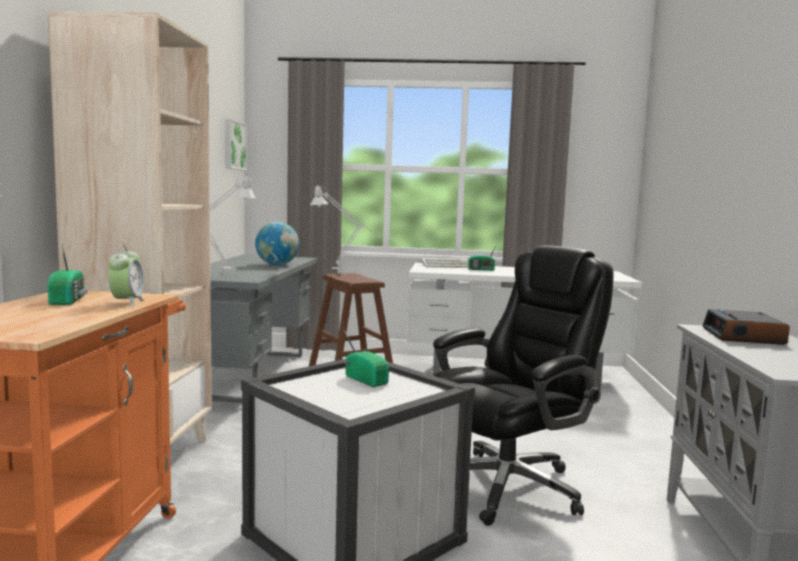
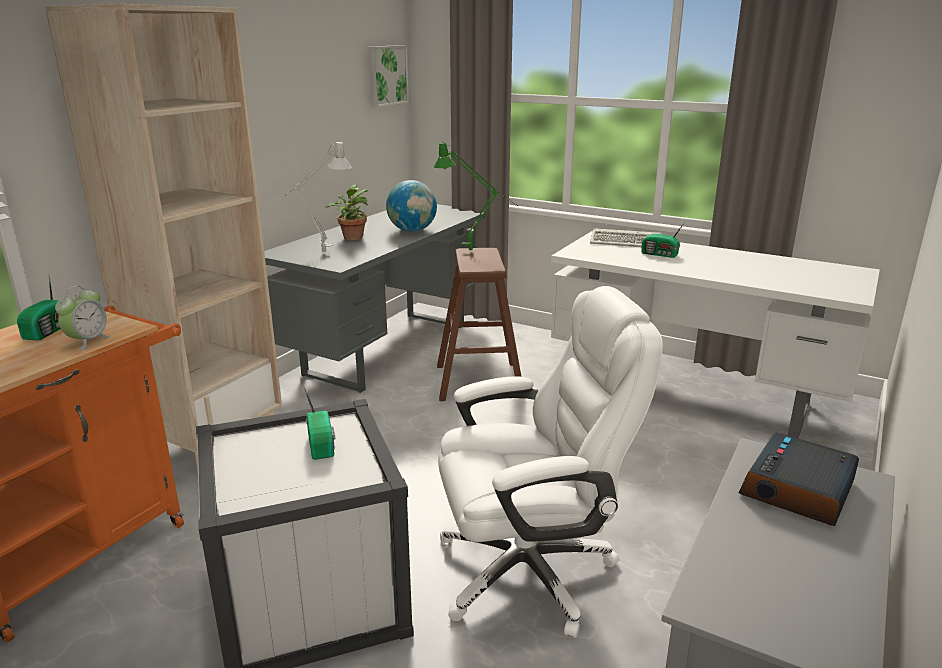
camera: 25 degrees right, 15 degrees up
(231, 268) = (352, 237): none -> potted plant
(343, 274) = (476, 251): grey table lamp -> green table lamp
(509, 485) = (529, 570): black office chair -> white office chair

